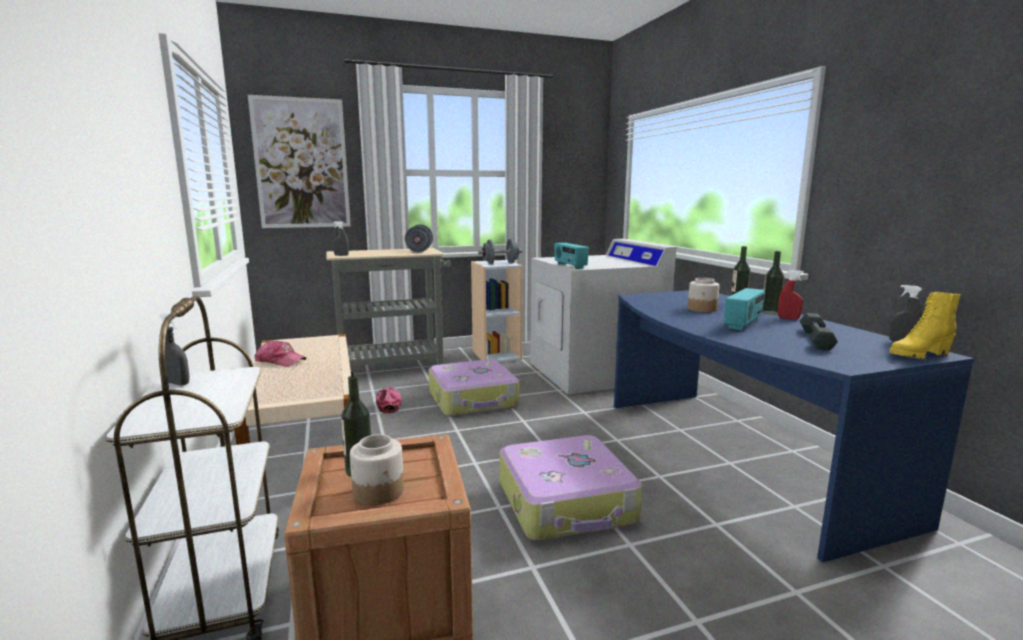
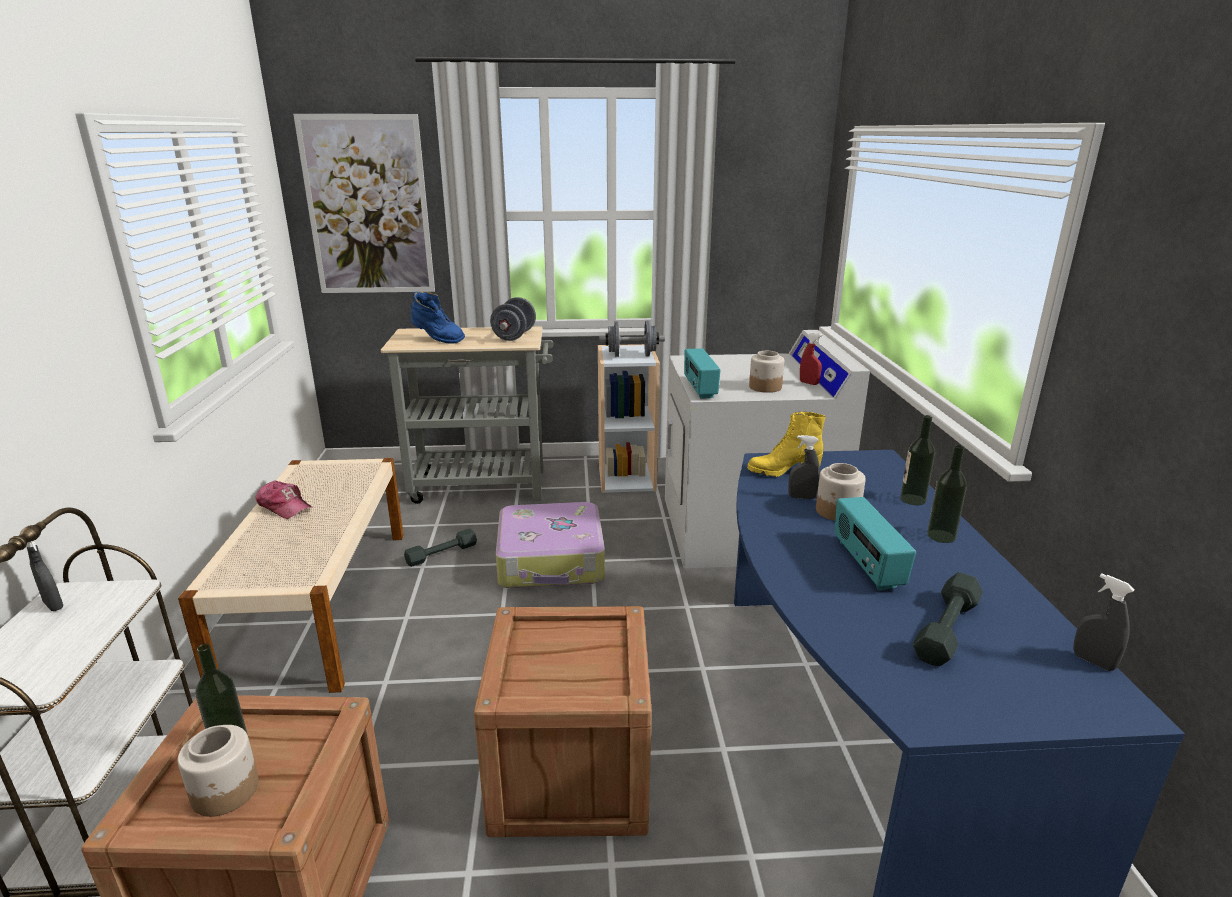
camera: 15 degrees right, 10 degrees up
(341, 255) = (403, 344): grey spray bottle -> grey spray bottle (802, 497)
(364, 253) = (437, 340): none -> blue boot
(388, 404) = (442, 554): cap -> grey dumbbell
(567, 503) = (570, 772): suitcase -> crate
(610, 264) = (765, 387): none -> jar
(743, 324) = (866, 565): radio -> radio turned 120 degrees clockwise
(788, 318) = (956, 557): red spray bottle -> red spray bottle (809, 383)
(918, 355) = (1085, 707): yellow boot -> yellow boot (783, 472)

